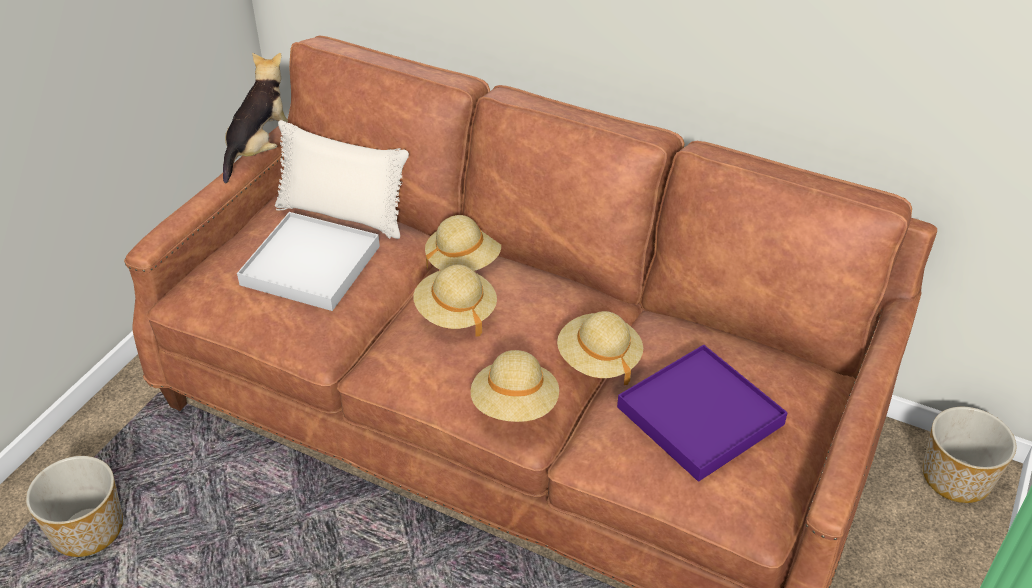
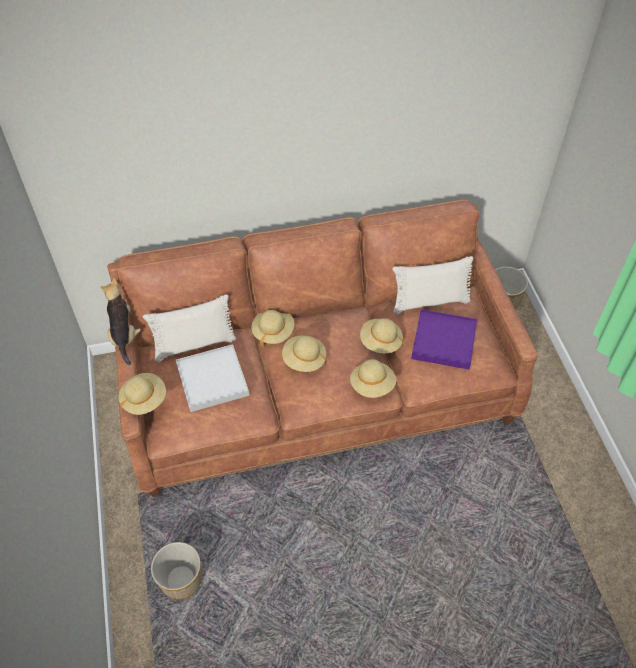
camera: 40 degrees left, 10 degrees up
(192, 229) = (144, 399): none -> beige hat
(743, 350) = (430, 301): none -> white pillow

